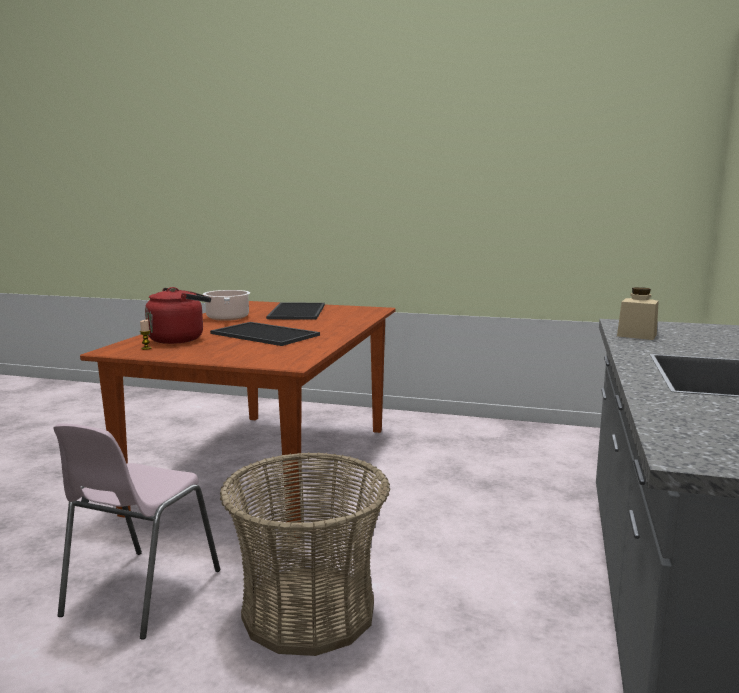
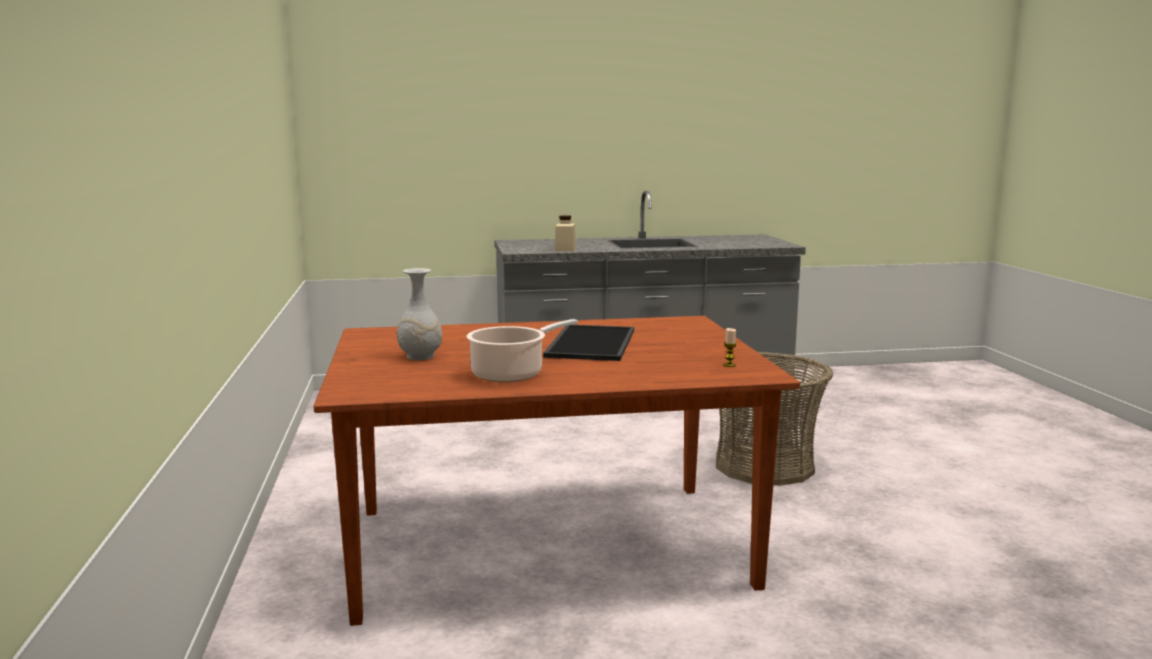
camera: 115 degrees left, 0 degrees up
(140, 593) = (838, 523): pink chair -> none
(179, 339) = (668, 364): red kettle -> none
(296, 311) = (420, 356): tray -> white vase

